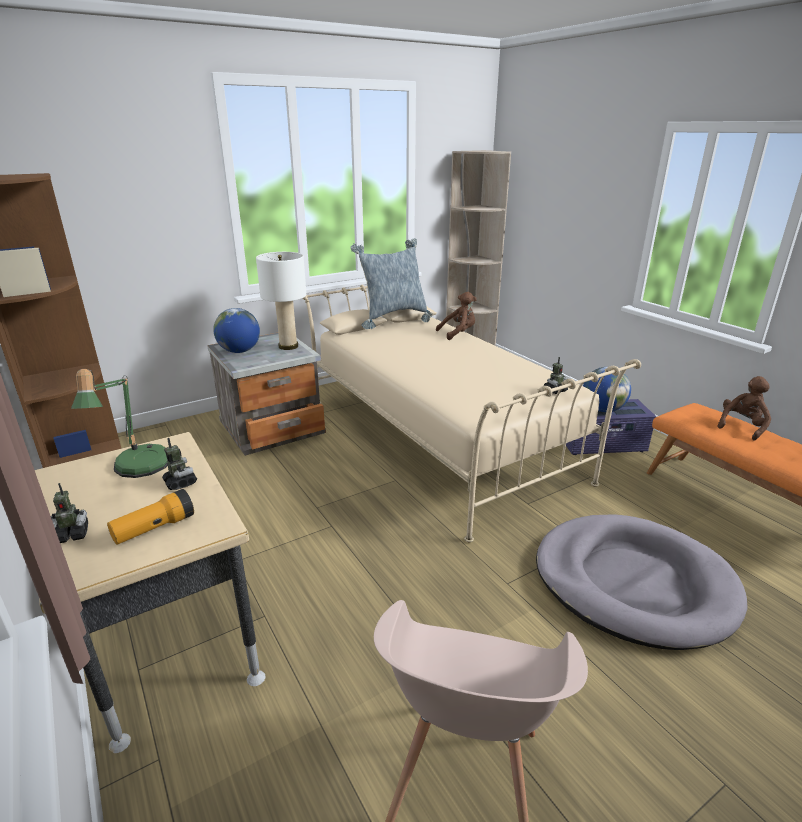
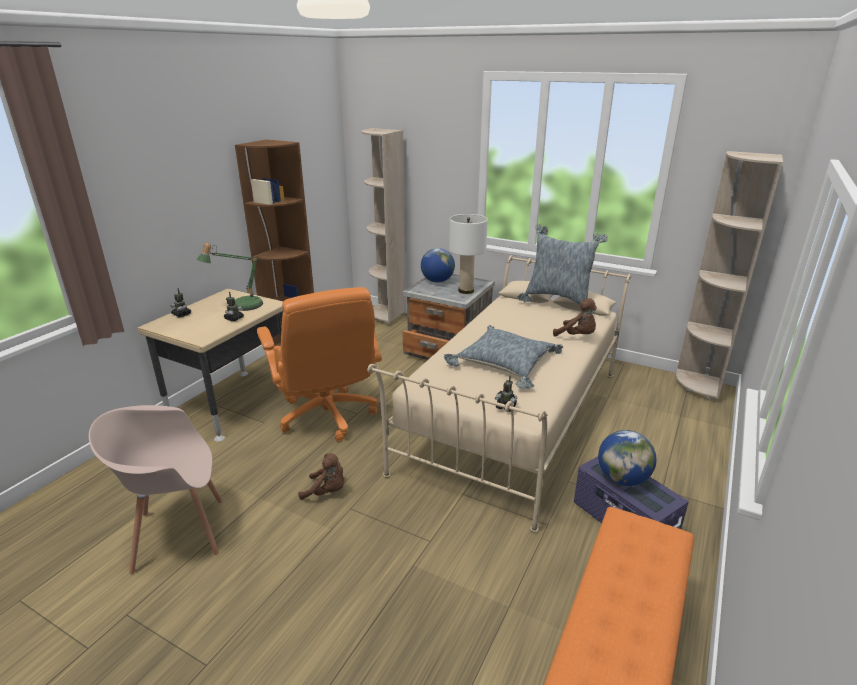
camera: 60 degrees right, 0 degrees up
(140, 440) = (385, 317): none -> beige bookcase
(154, 528) = (193, 327): flashlight -> none
(317, 552) = (327, 418): none -> orange office chair
(472, 368) = (505, 360): none -> pillow
(632, 583) = (397, 582): grey dog bed -> none
(741, 426) = (654, 576): brown plush toy -> brown plush toy (327, 492)

